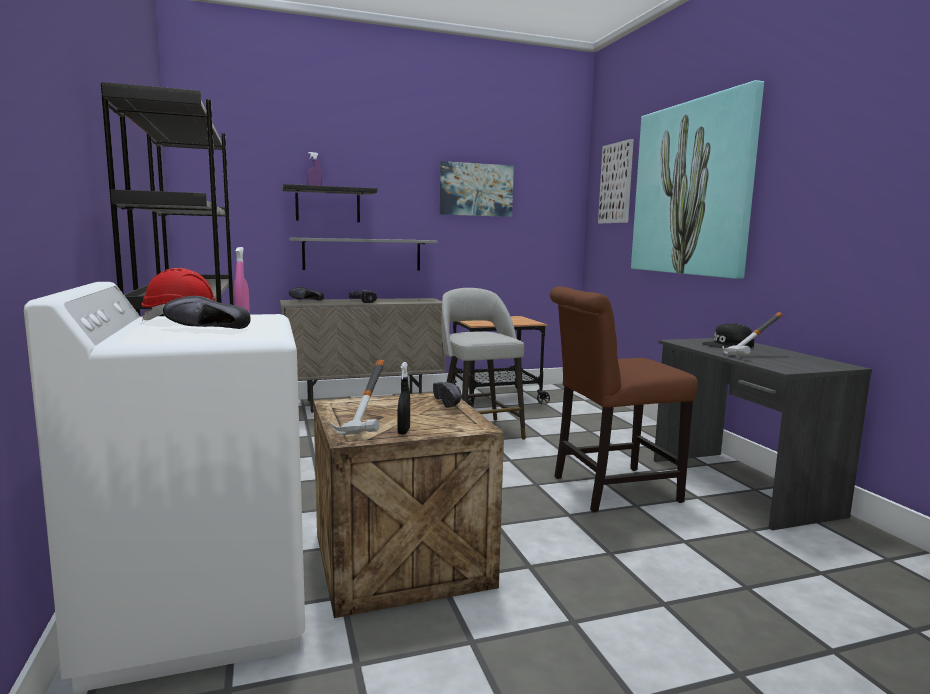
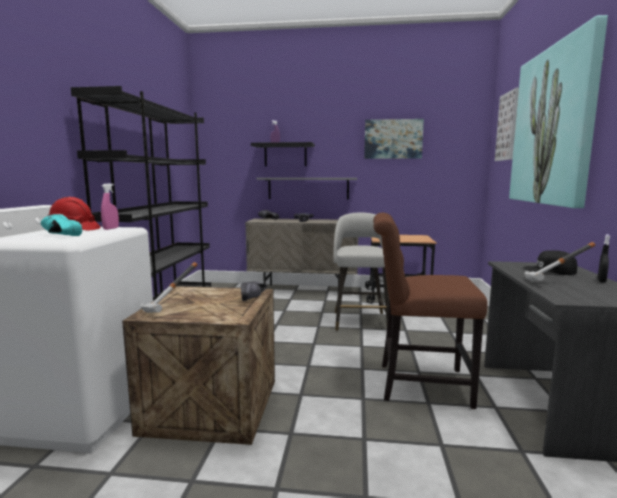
camera: 25 degrees right, 0 degrees up
(205, 330) = (57, 235): black shoe -> turquoise shoe
(404, 431) = (185, 315): black spray bottle -> black spray bottle (601, 281)

